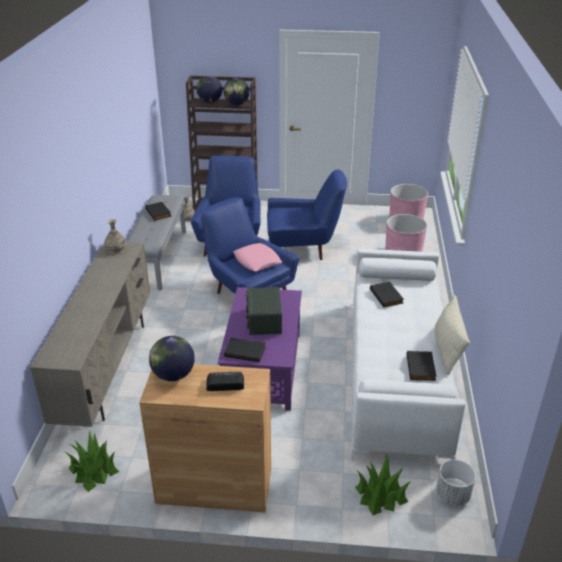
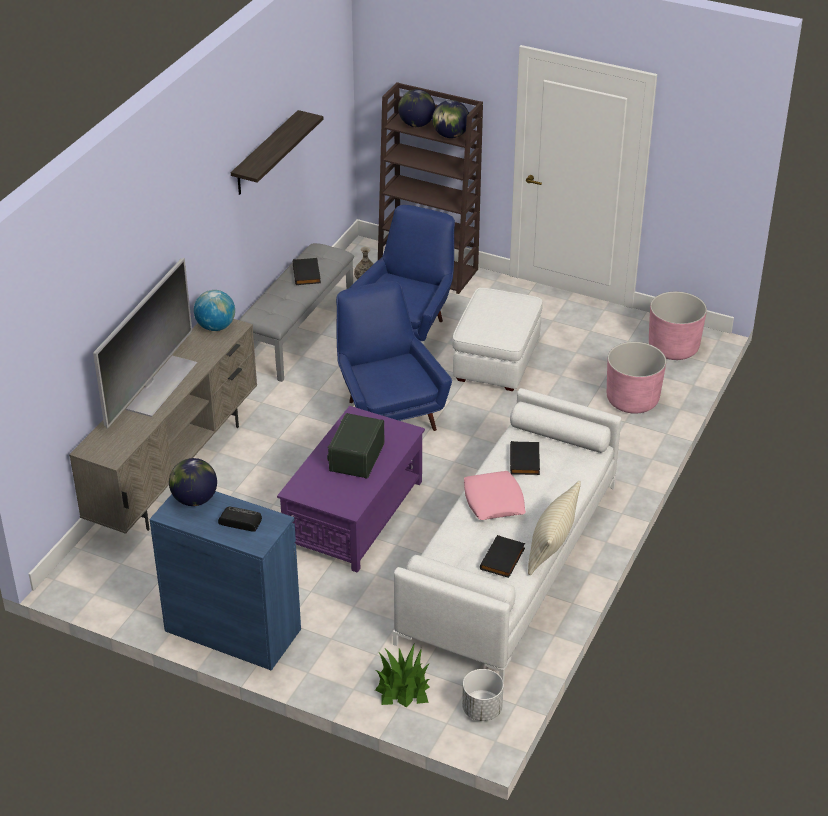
camera: 20 degrees right, 5 degrees up
(89, 297) = (160, 385): none -> television
(93, 470) = (117, 581): potted plant -> none
(116, 249) = (216, 327): vase -> globe
(121, 120) = (265, 154): none -> shelf
(214, 485) = (233, 630): brown cabinet -> blue cabinet
(245, 351) = (314, 490): black book -> none
(257, 261) = (398, 373): pink pillow -> pink pillow (494, 501)
(302, 249) = (496, 361): blue armchair -> white ottoman

